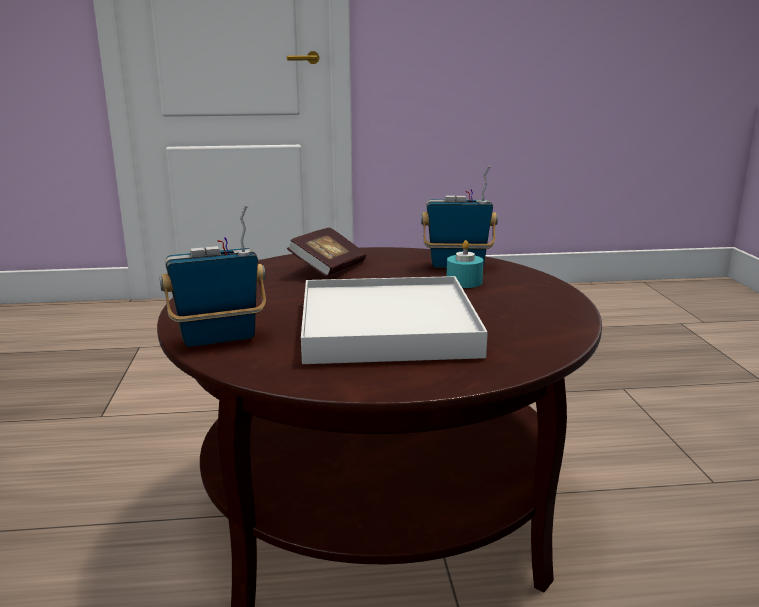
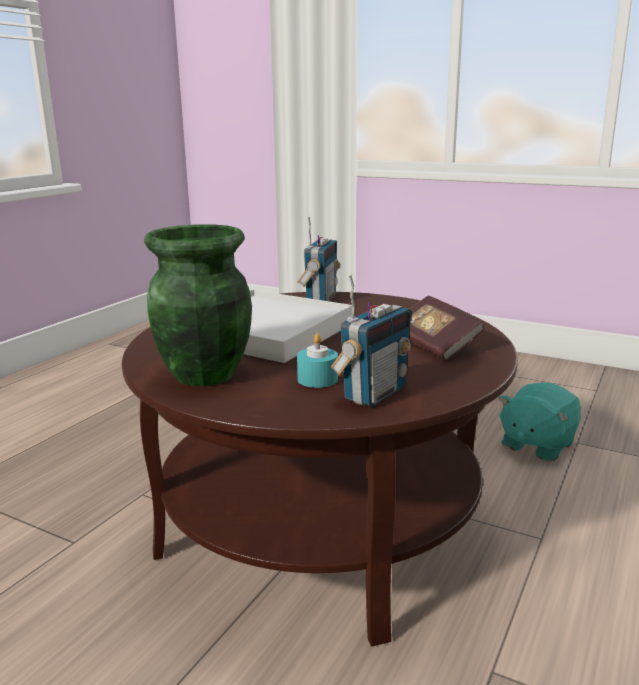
camera: 125 degrees right, 0 degrees up
(118, 433) = (536, 445): none -> turquoise plush toy
(531, 313) = (204, 375): none -> green vase

